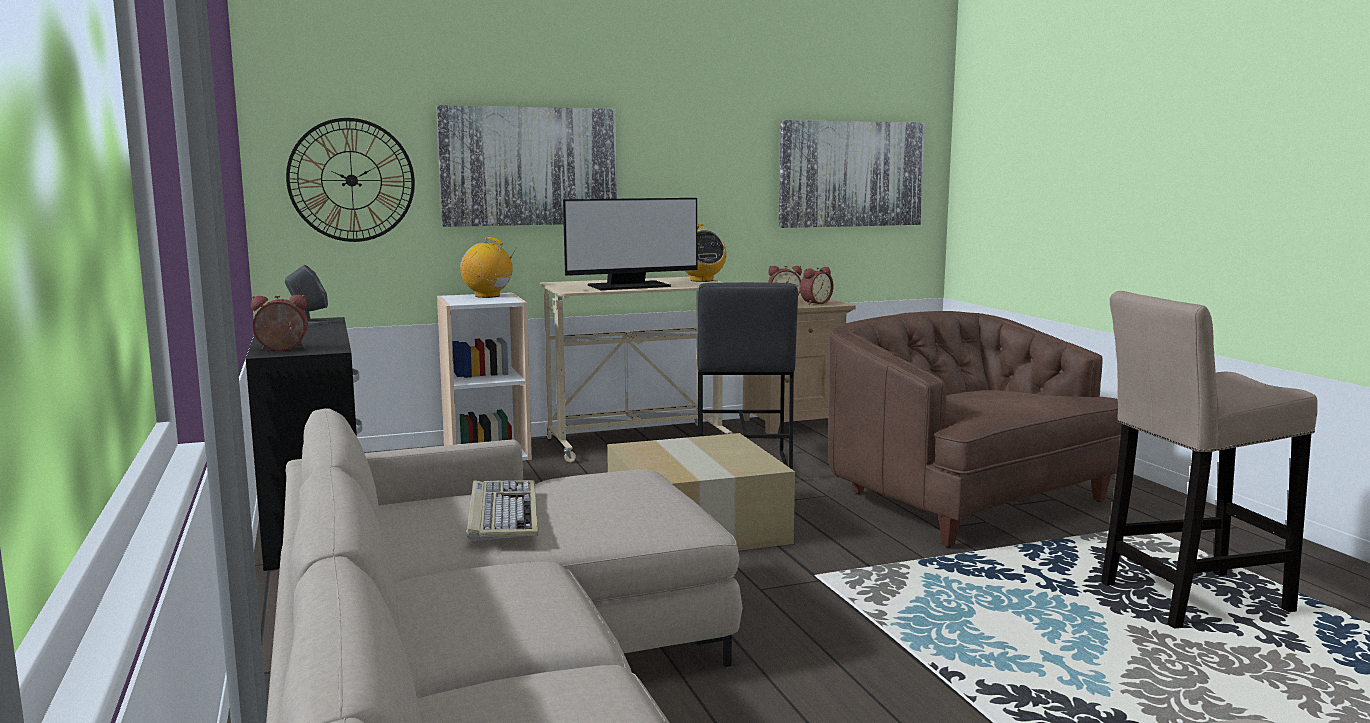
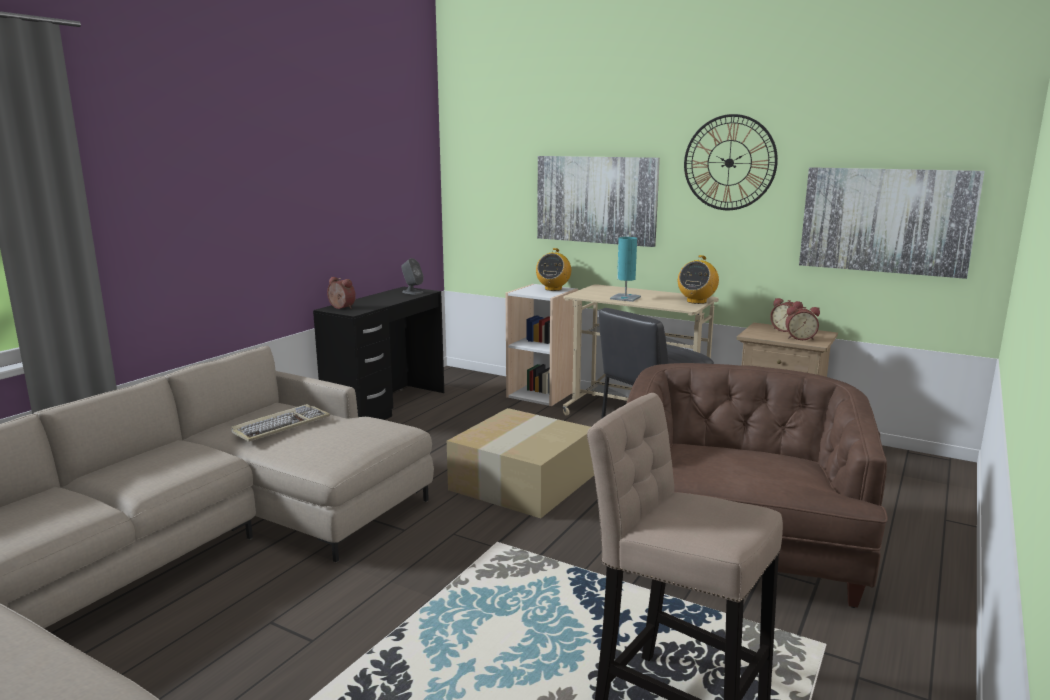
camera: 50 degrees right, 5 degrees up
(351, 180) = (492, 204): wall clock -> wall clock (729, 163)
(488, 296) = (553, 289): radio -> radio turned 150 degrees counterclockwise
(629, 286) = (625, 298): monitor -> turquoise table lamp

